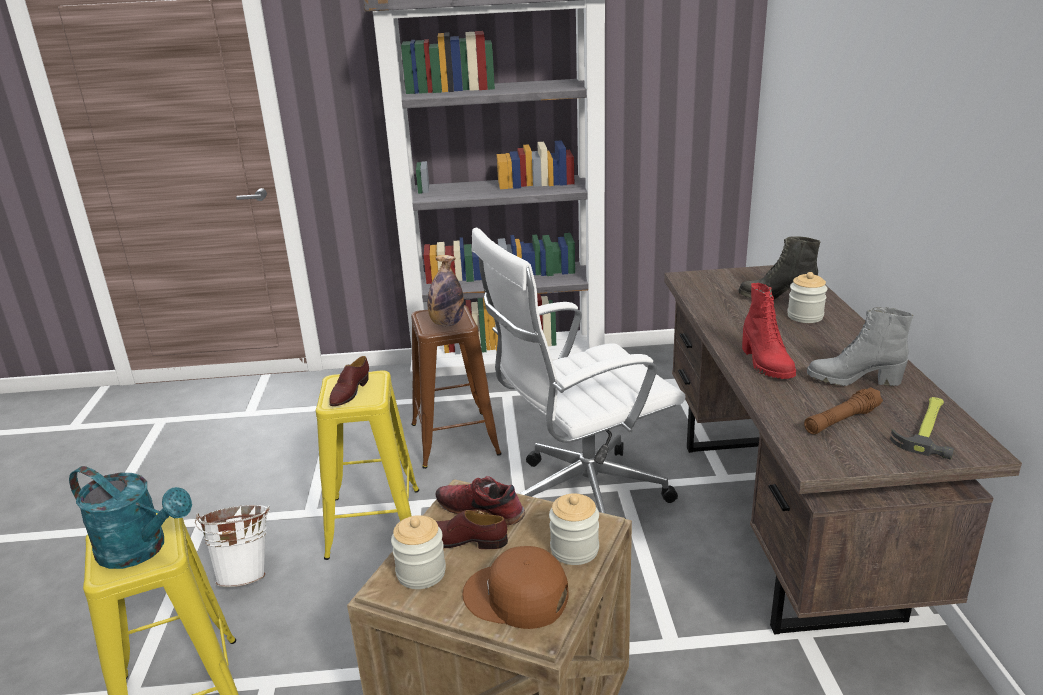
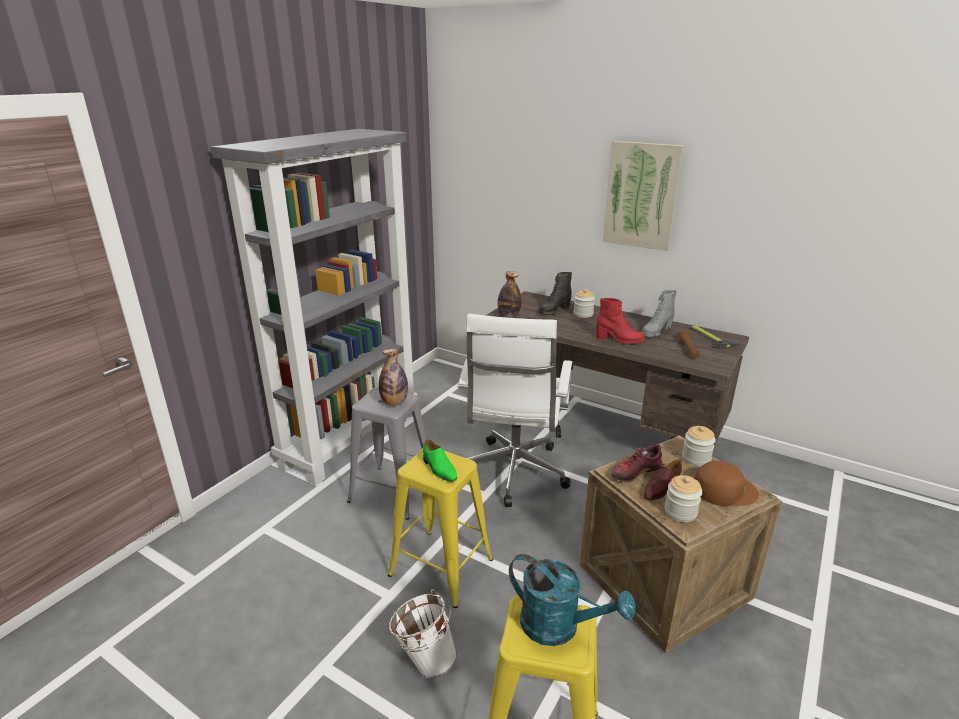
camera: 55 degrees left, 0 degrees up
(141, 550) = (559, 627): turquoise watering can -> turquoise watering can turned 60 degrees clockwise
(349, 392) = (439, 469): brown shoe -> green shoe
(455, 439) = (392, 492): brown stool -> grey stool
(516, 597) = (723, 490): brown cap -> brown cap turned 150 degrees counterclockwise
(700, 282) = (508, 316): none -> bottle
(934, 119) = (642, 195): none -> picture

